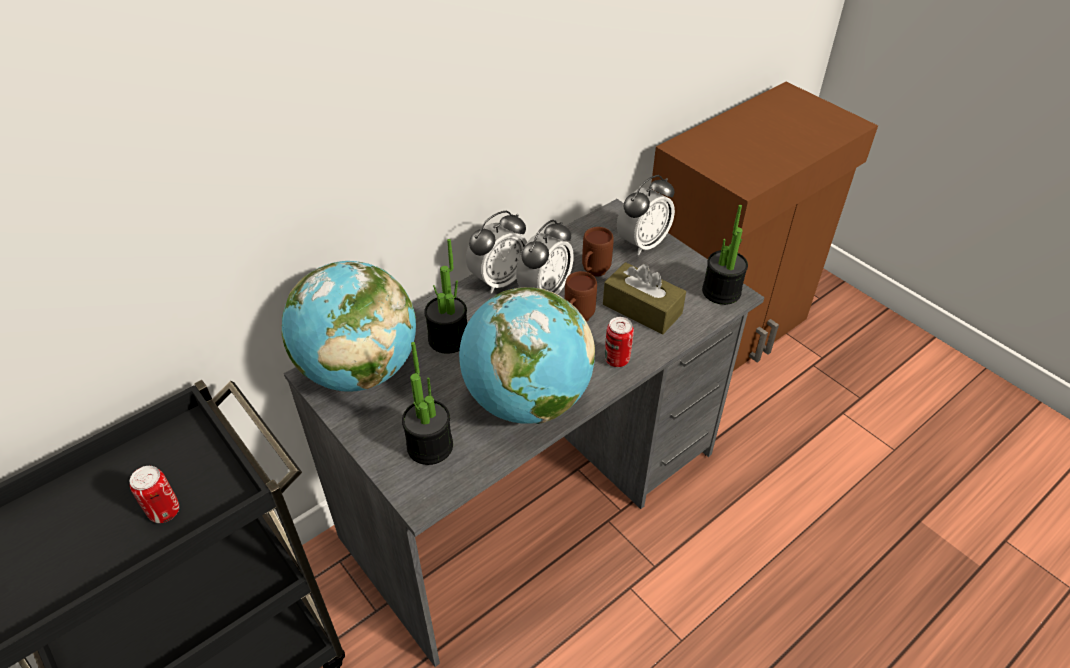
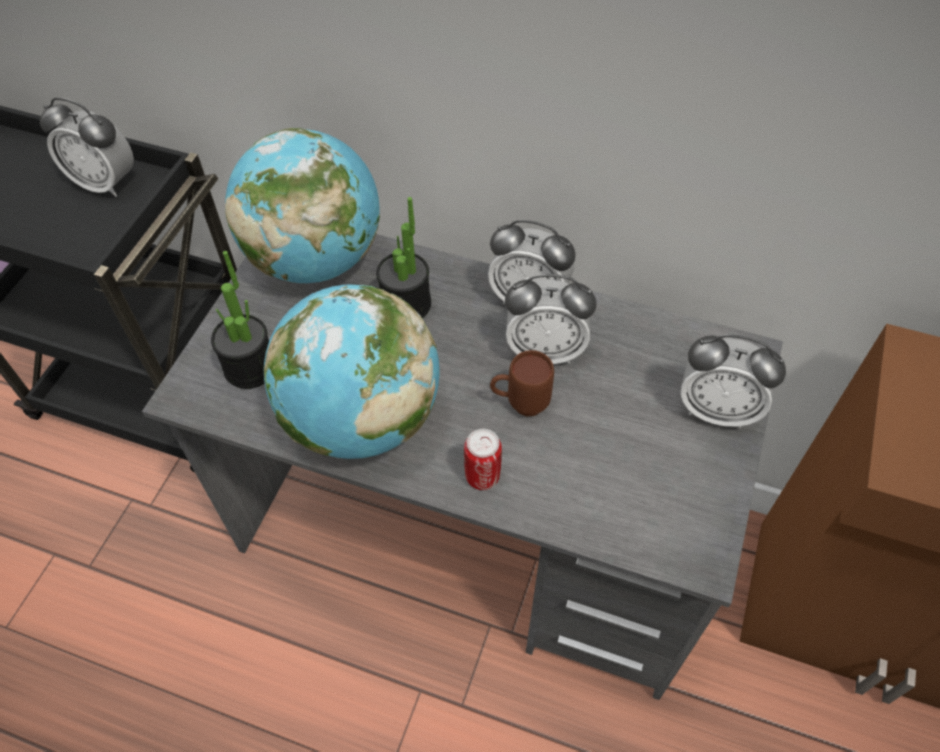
camera: 60 degrees right, 10 degrees up
(146, 465) = (105, 183): none -> alarm clock
(164, 511) = (63, 224): can -> none
(593, 273) = (614, 383): brown mug -> none
(642, 309) = (590, 464): brown tissue box -> none
(721, 292) = (696, 543): potted plant -> none

